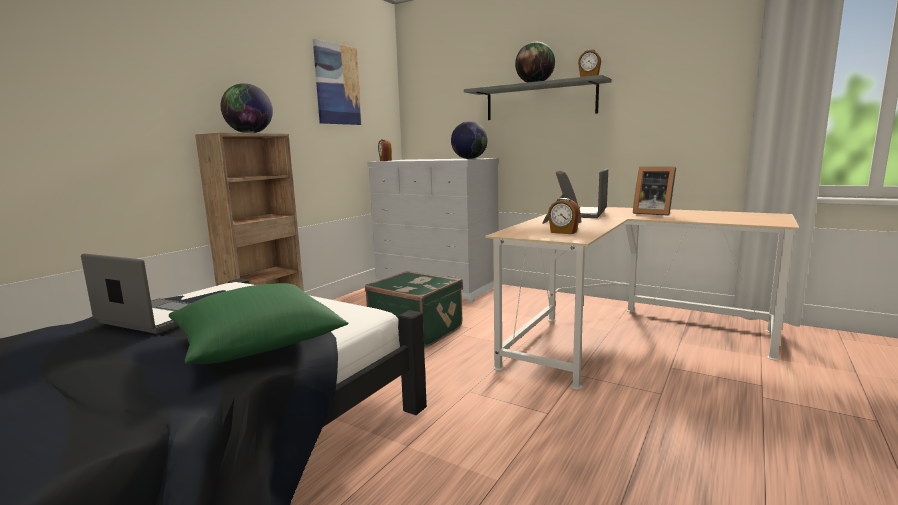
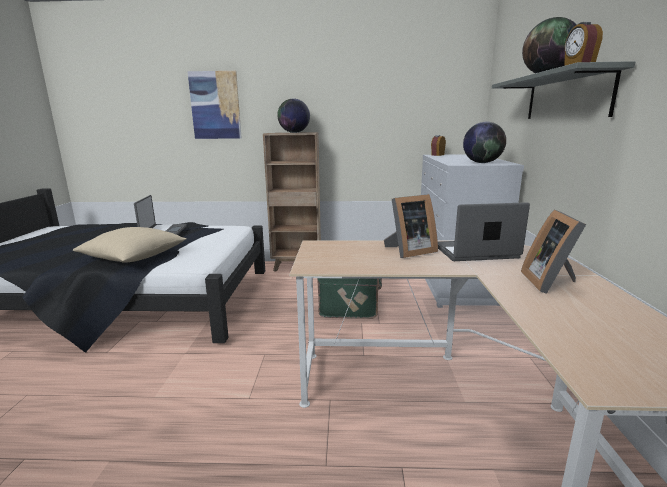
camera: 60 degrees right, 5 degrees up
(257, 344) = (134, 257): green pillow -> beige pillow
(337, 84) = (401, 87): picture -> picture (215, 105)
(563, 232) = (340, 259): alarm clock -> none

